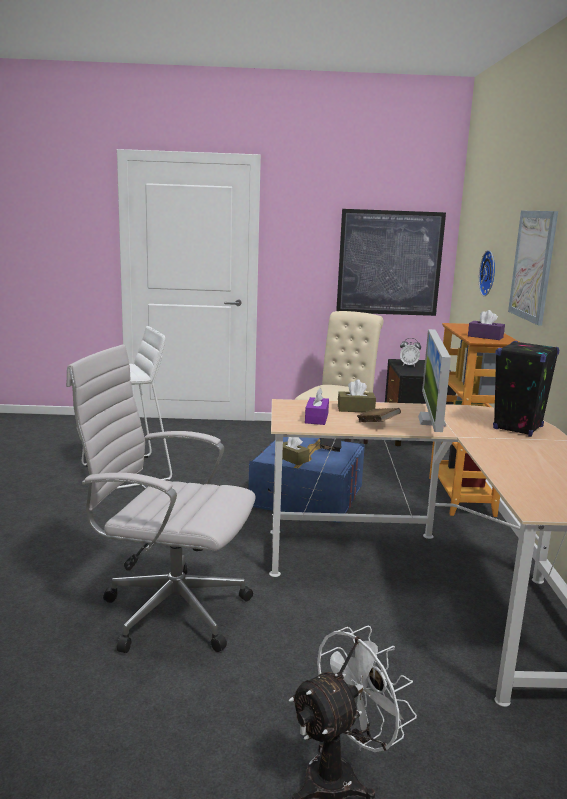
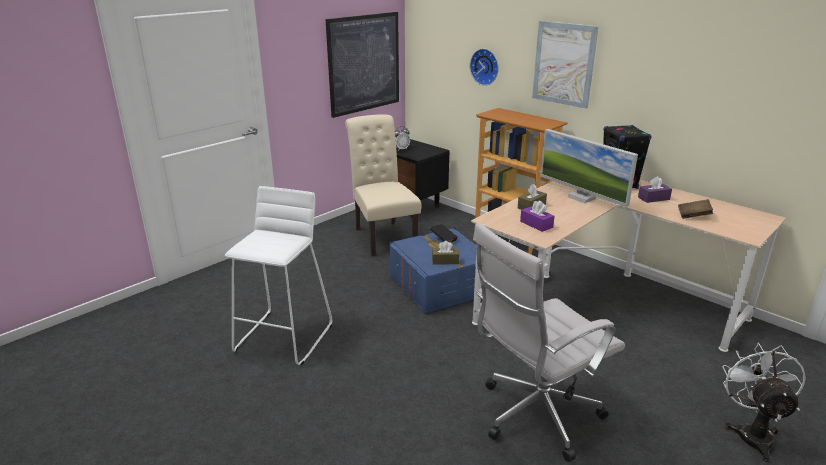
camera: 45 degrees left, 10 degrees up
(377, 425) = (571, 214): brown book -> brown book (693, 216)
(485, 337) = (535, 122): purple tissue box -> purple tissue box (653, 198)

